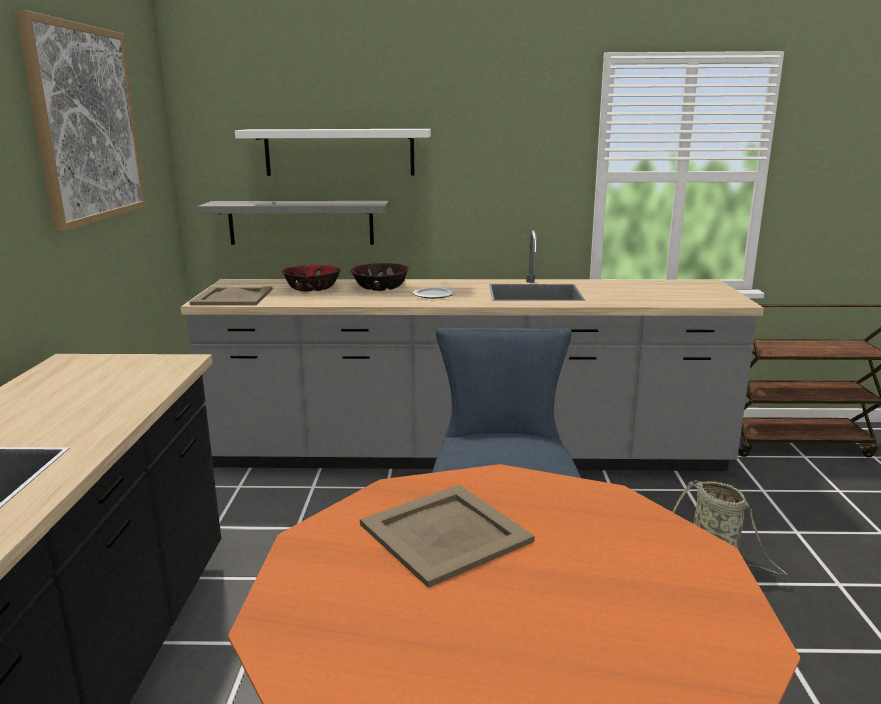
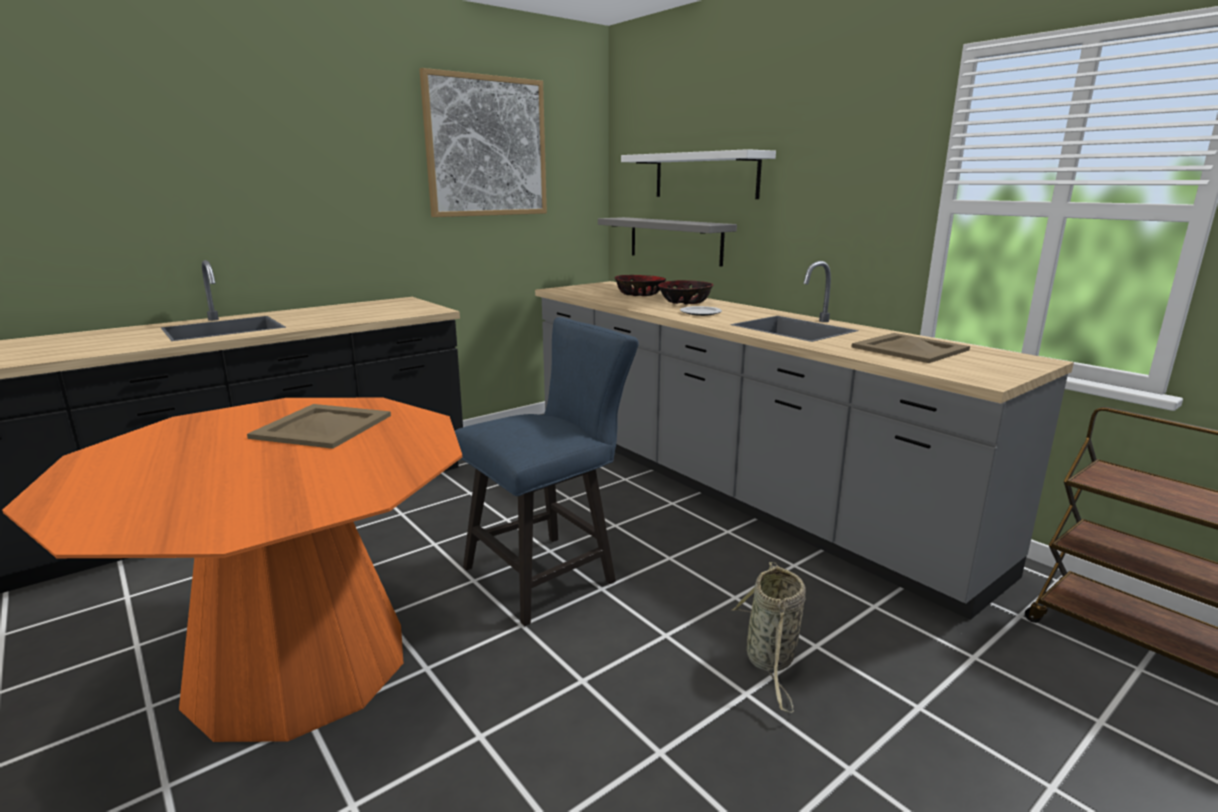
camera: 50 degrees right, 0 degrees up
(233, 296) = (578, 290): beige tray -> beige tray (911, 348)

